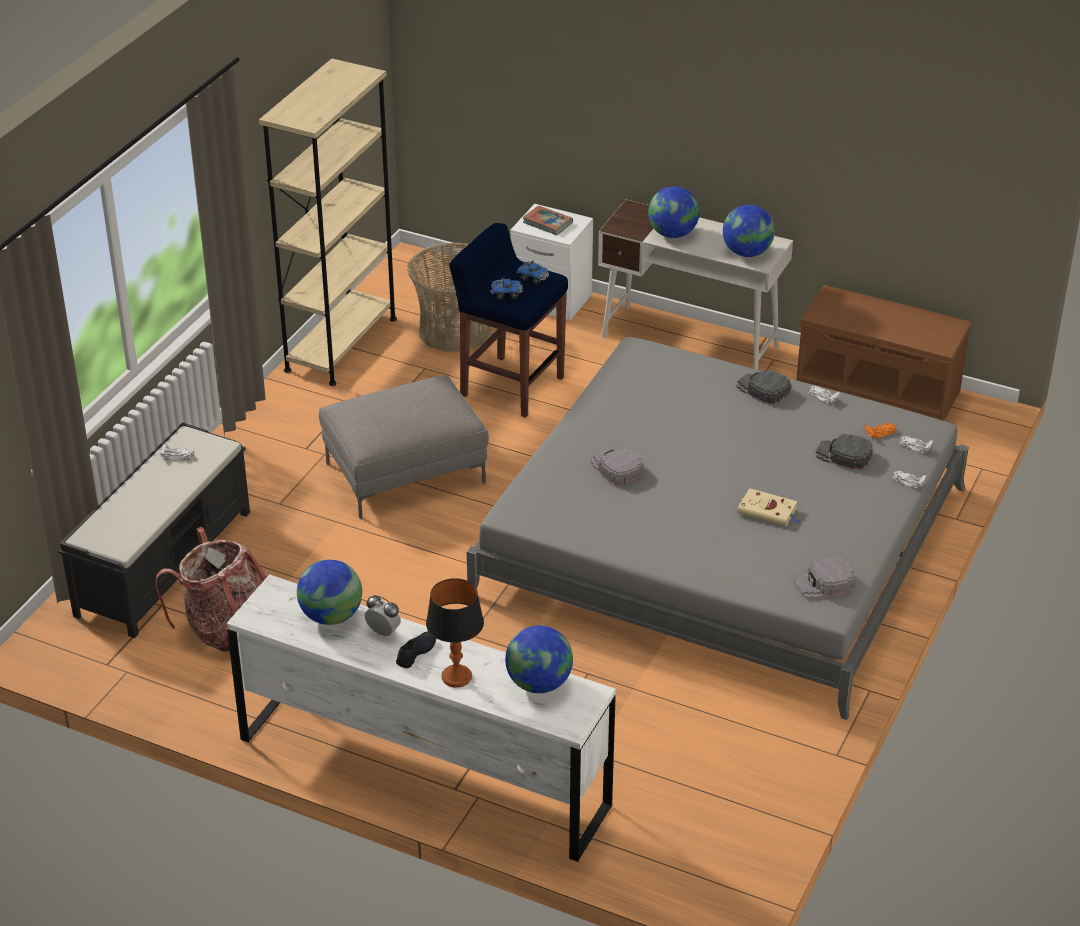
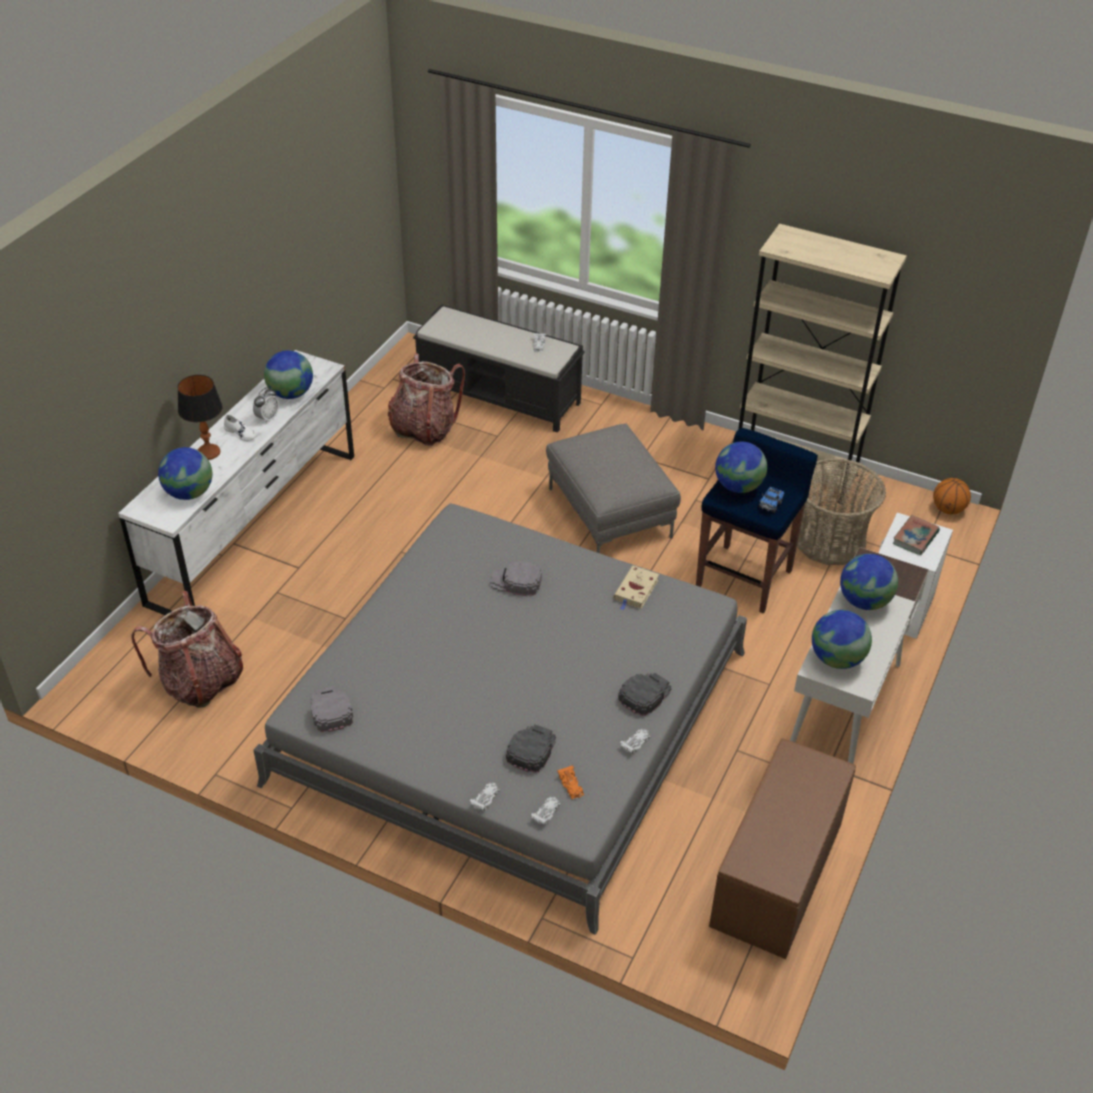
camera: 90 degrees right, 5 degrees up
(408, 258) = (948, 509): none -> basketball
(415, 652) = (241, 433): black shoe -> white shoe
(506, 294) = (738, 486): toy truck -> globe
(616, 468) = (516, 582): grey cap -> grey cap turned 135 degrees counterclockwise
(702, 786) = (200, 681): none -> backpack
(769, 511) = (442, 681): beige book -> beige book (636, 590)

